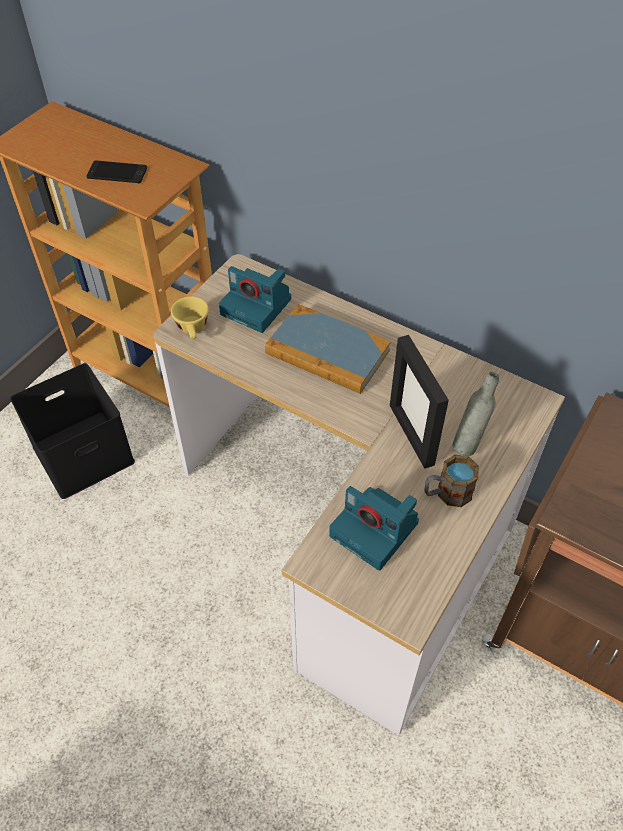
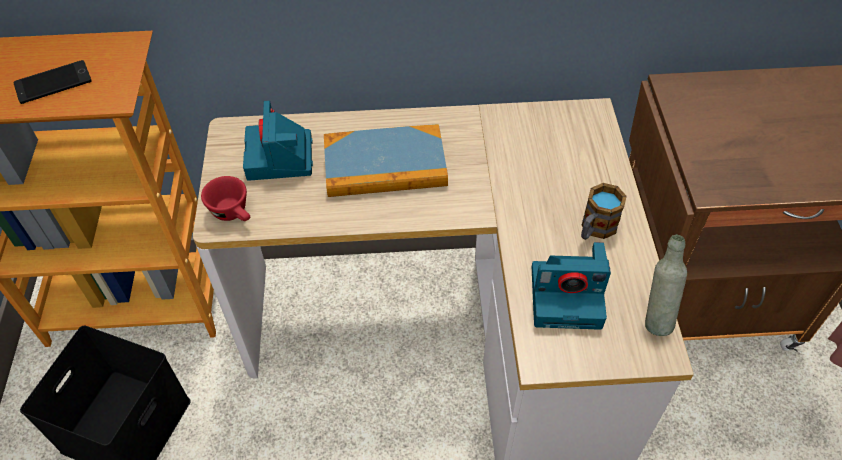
camera: 35 degrees left, 0 degrees up
(193, 330) = (234, 213): yellow cup -> red cup
(258, 307) = (280, 158): camera -> camera turned 90 degrees clockwise
(413, 434) = (523, 195): picture frame -> none
(469, 443) = (573, 177): grey bottle -> grey bottle (655, 317)

